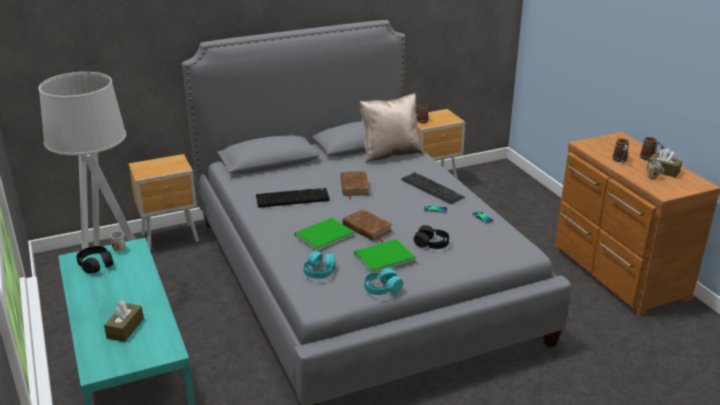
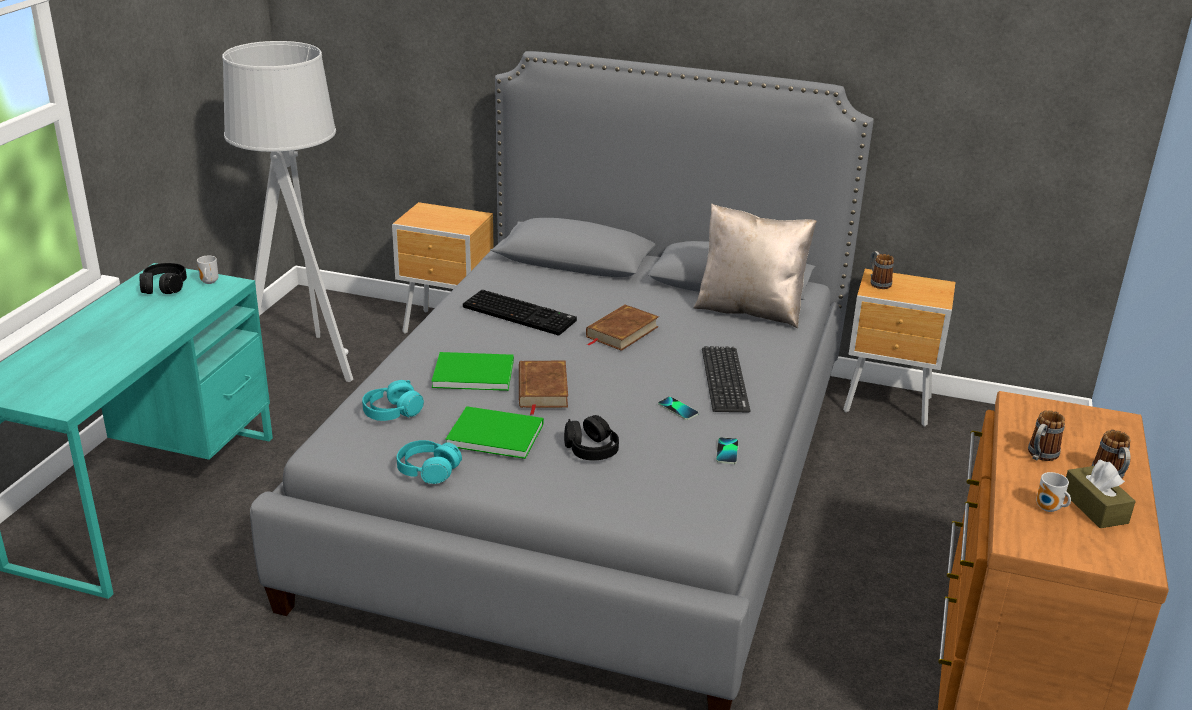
camera: 40 degrees right, 0 degrees up
(125, 328) = (73, 362): brown tissue box -> none

